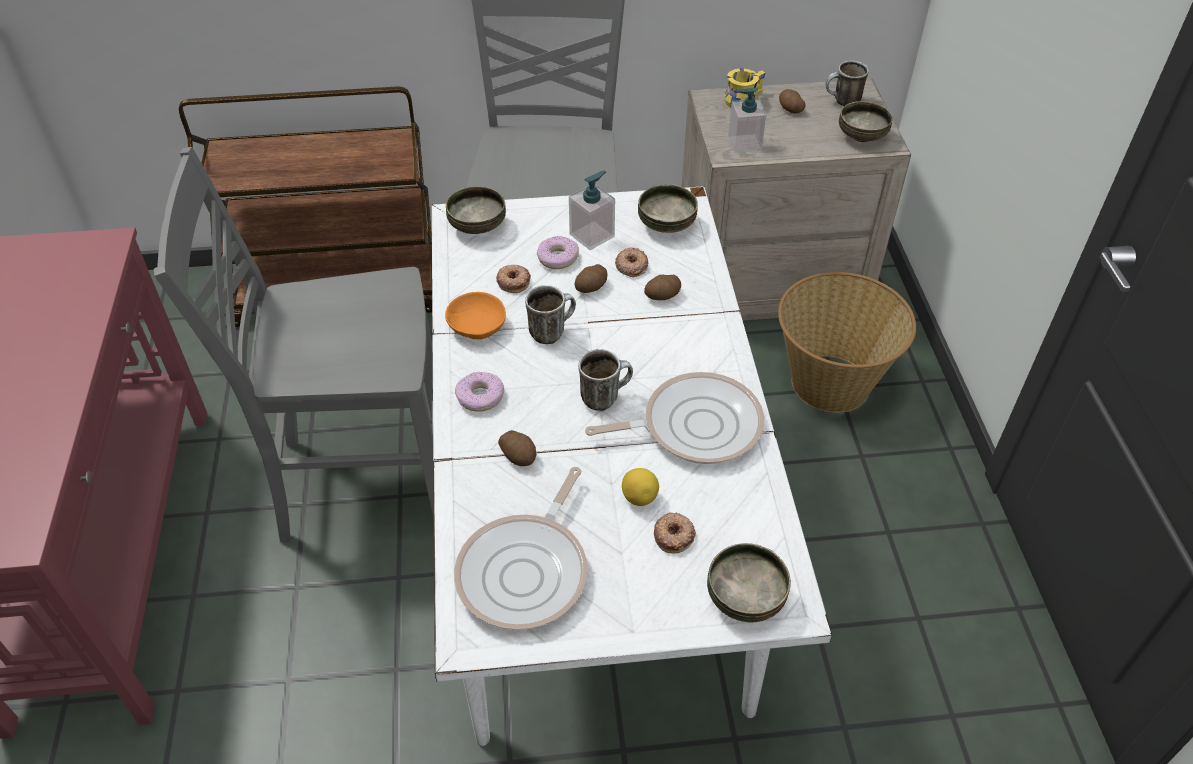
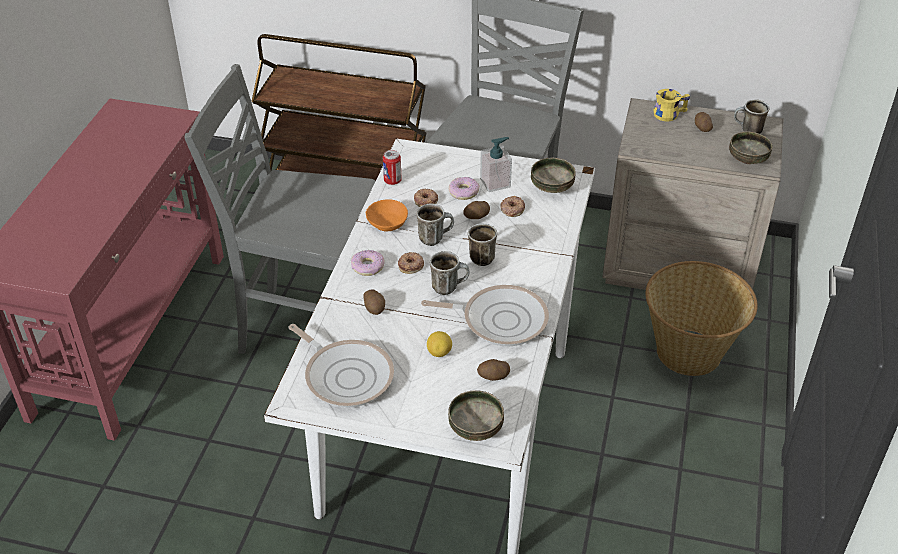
camera: 20 degrees right, 5 degrees down
(455, 264) = (392, 181): none -> can
(477, 227) = (418, 160): bowl -> none
(527, 571) = (346, 375): frying pan -> frying pan turned 90 degrees counterclockwise
(623, 342) = (479, 256): none -> mug
(663, 296) = (523, 233): potato -> potato (493, 376)
(674, 535) = (450, 380): donut -> donut (411, 265)
(744, 143) = (651, 145): soap dispenser -> none

